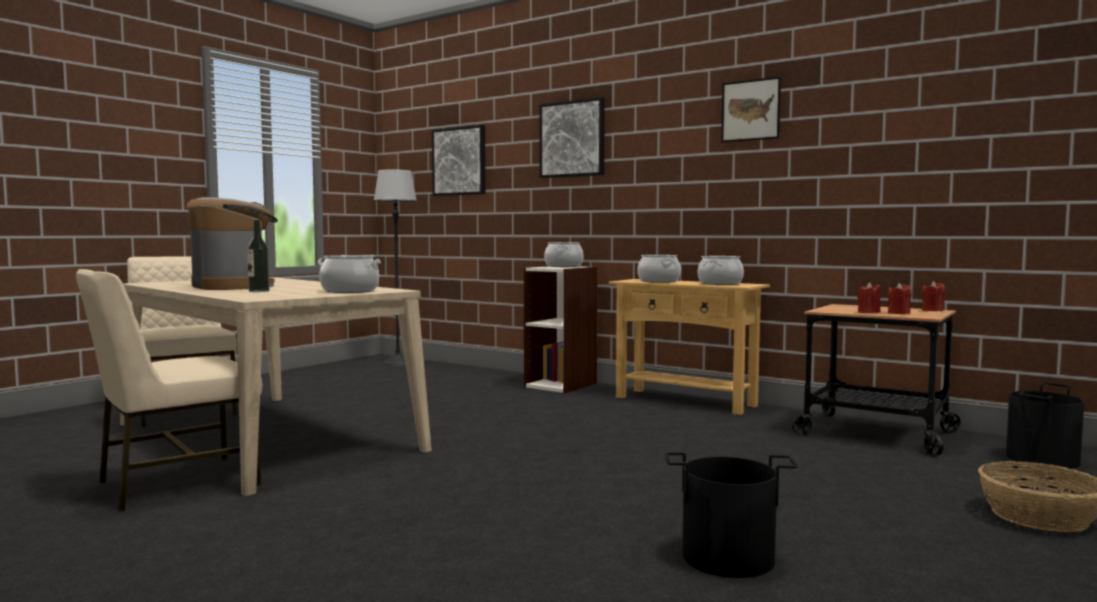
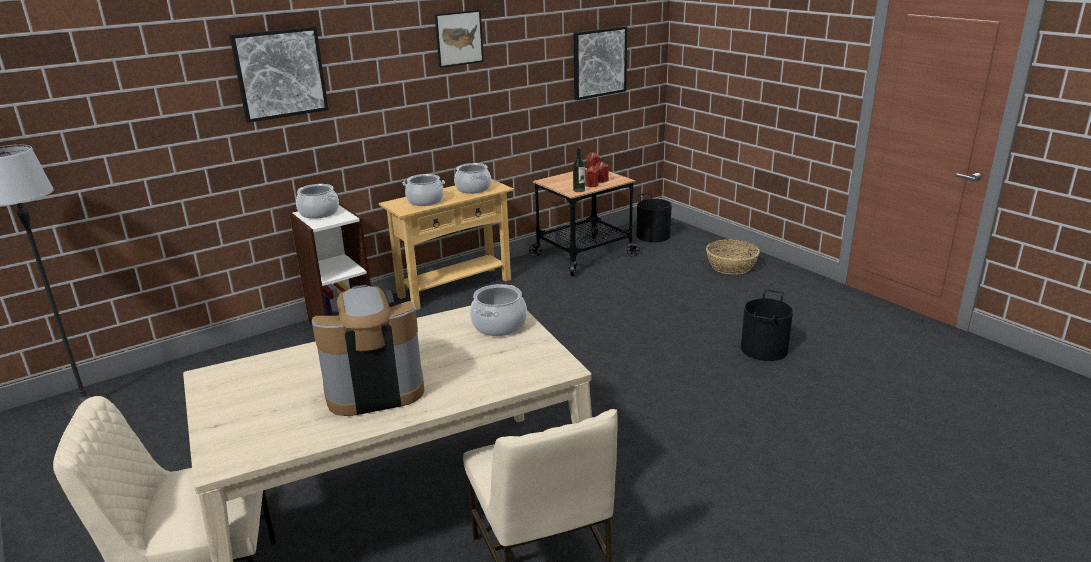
camera: 70 degrees left, 20 degrees up
(259, 291) = (463, 370): bottle -> bottle (579, 190)
(459, 161) = (95, 115): picture -> picture (599, 62)

